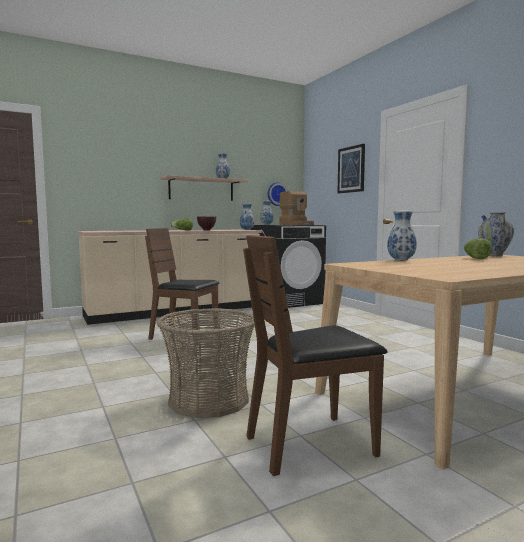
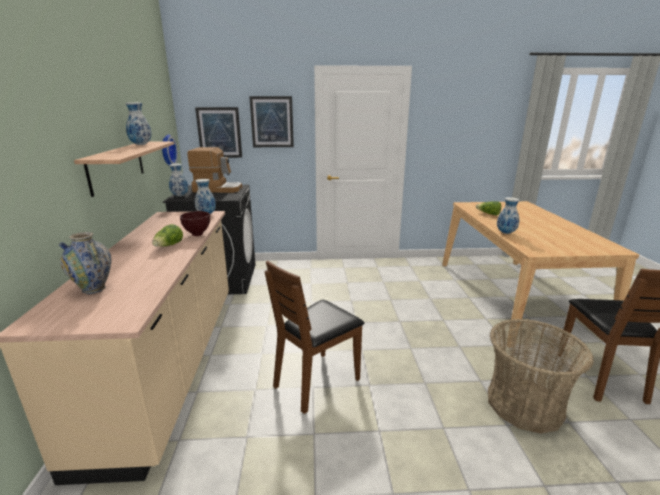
camera: 65 degrees left, 15 degrees up
(322, 183) = (219, 132): none -> picture
(494, 255) = (468, 205): vase -> vase (94, 289)

